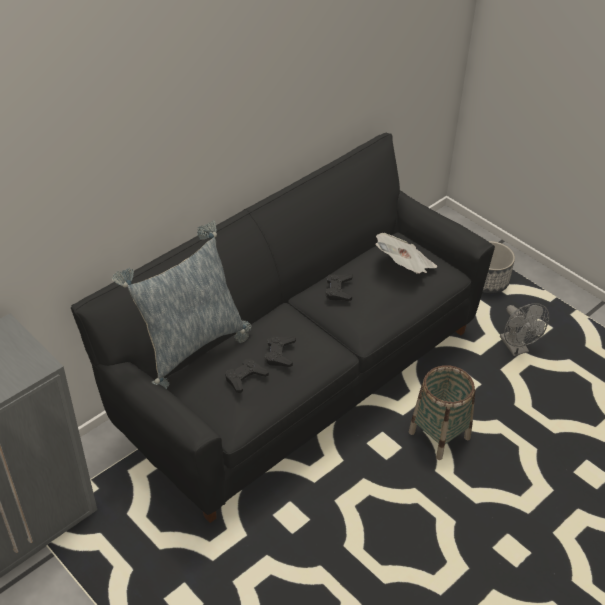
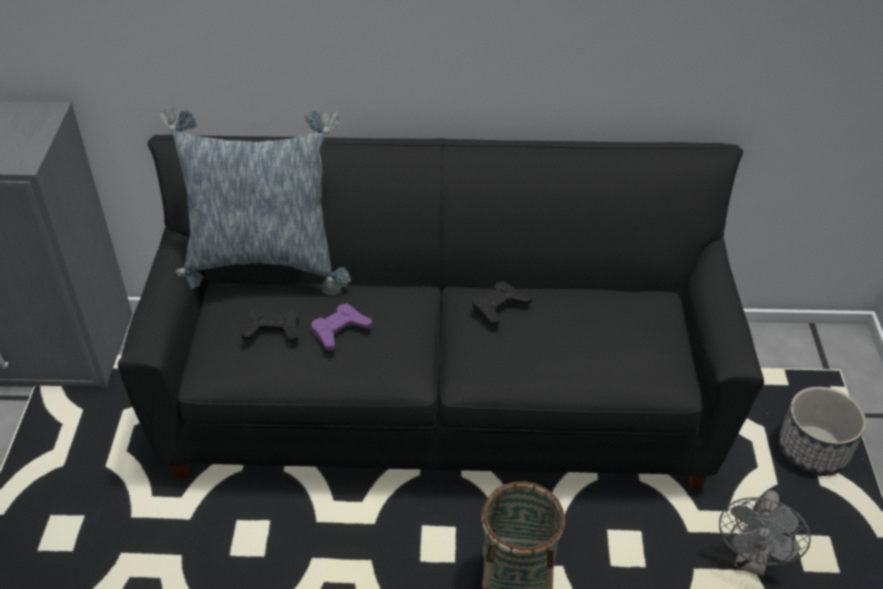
camera: 45 degrees right, 0 degrees up
(280, 354) = (340, 330): black game controller -> purple game controller
(404, 266) = (615, 332): newspaper -> none

